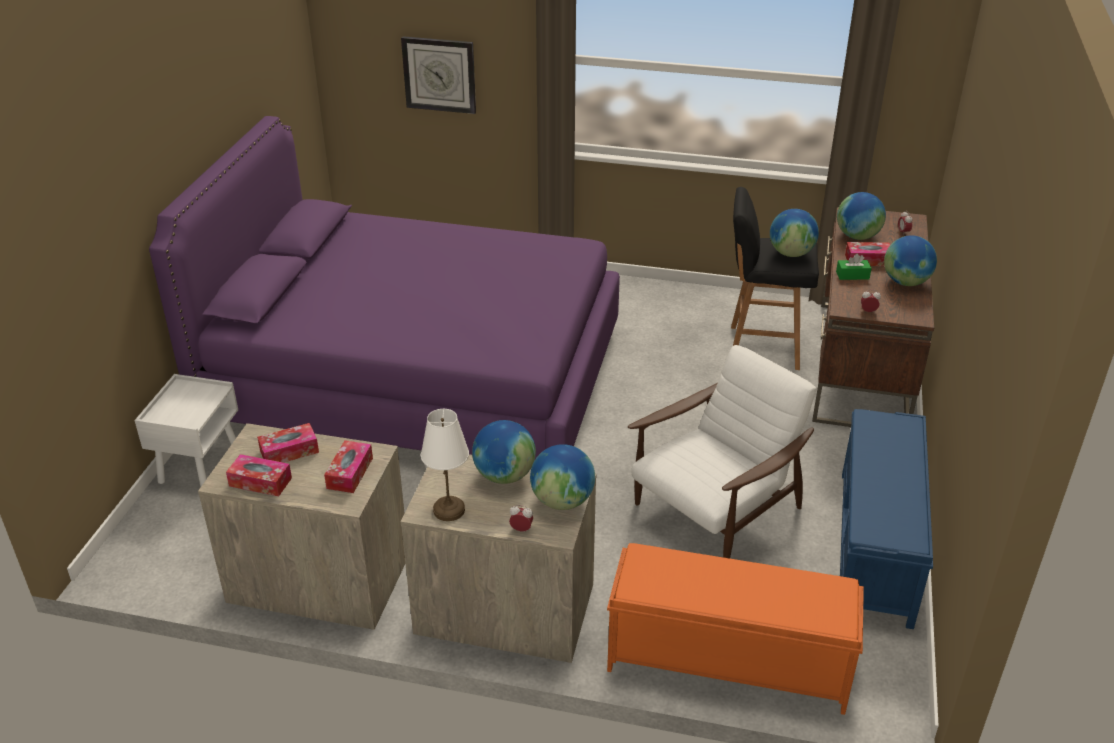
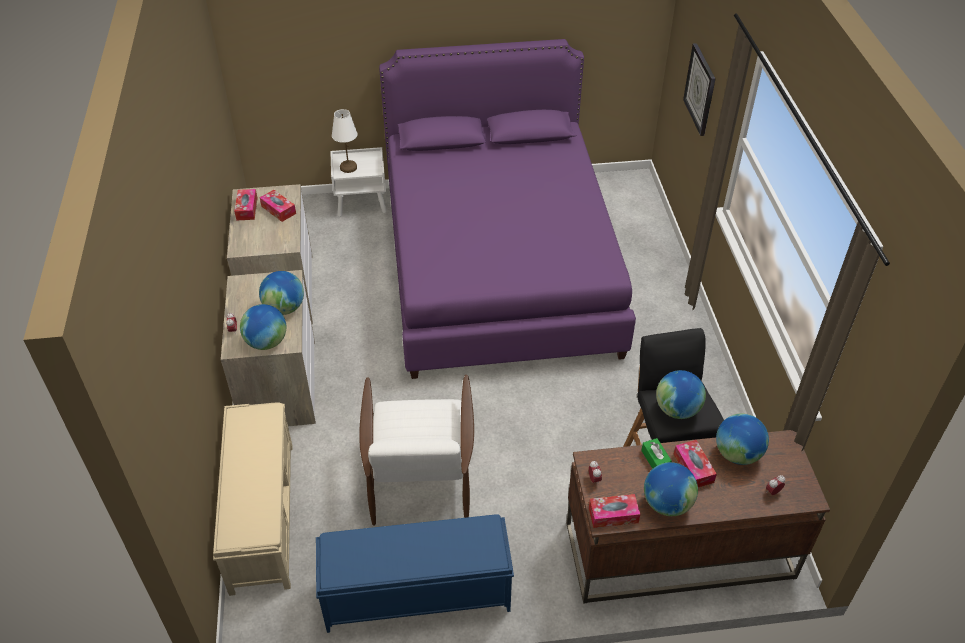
camera: 70 degrees right, 10 degrees up
(350, 473) = (266, 241): tissue box -> tissue box (613, 515)
(449, 510) = (243, 293): white table lamp -> white table lamp (348, 167)
(715, 510) = (420, 477): white armchair -> white armchair turned 60 degrees clockwise
(726, 661) = (262, 515): orange bench -> beige bench

